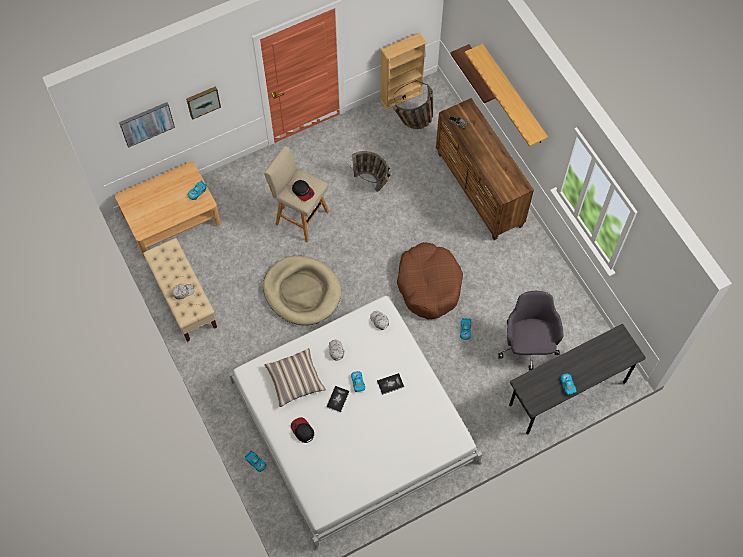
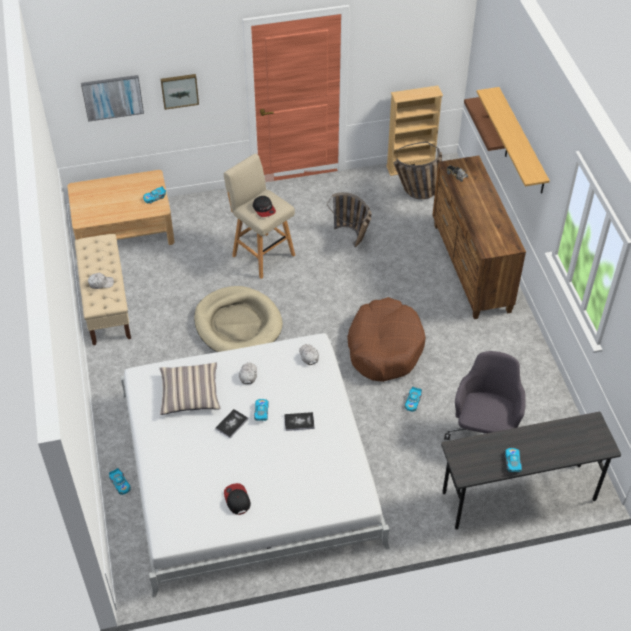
camera: 15 degrees right, 15 degrees down
(302, 430) = (178, 447): cap -> cap (237, 499)

